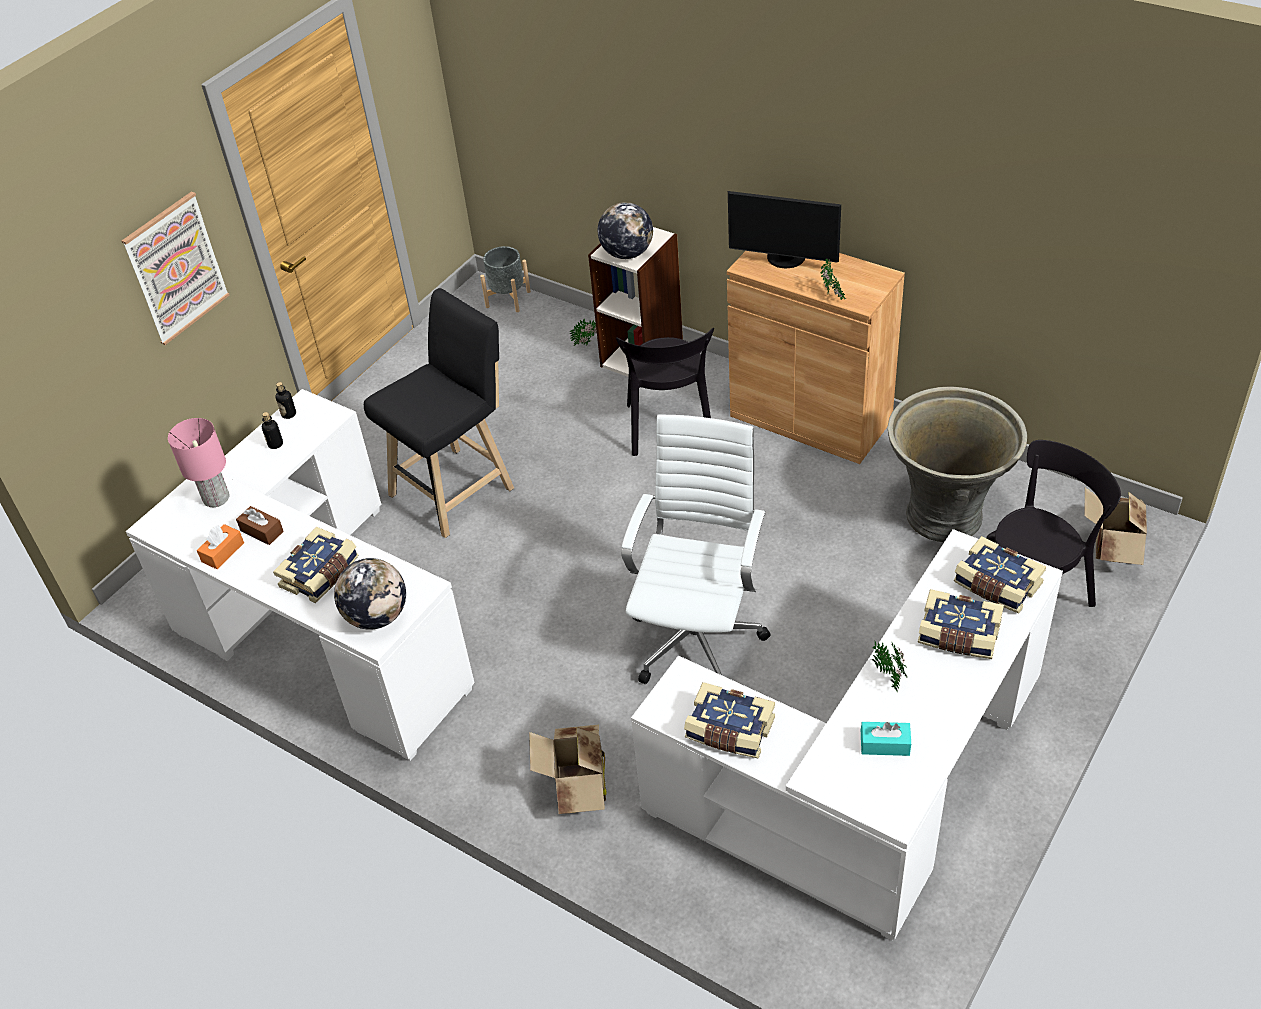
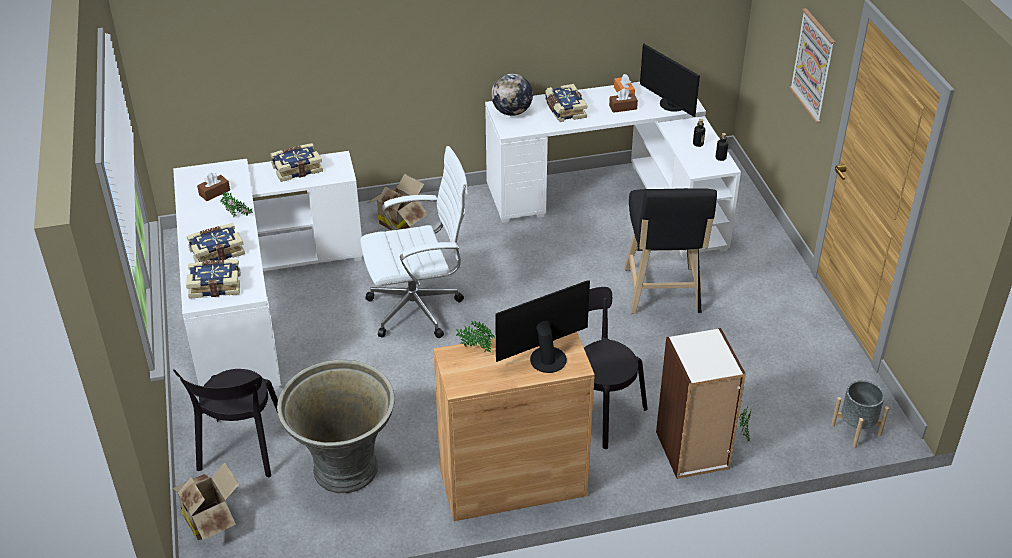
camera: 130 degrees right, 5 degrees down
(216, 497) = (671, 105): pink table lamp -> monitor
(627, 253) = (696, 344): globe -> none
(698, 637) = (419, 309): white office chair -> white office chair turned 75 degrees counterclockwise
(885, 744) = (214, 192): turquoise tissue box -> brown tissue box

